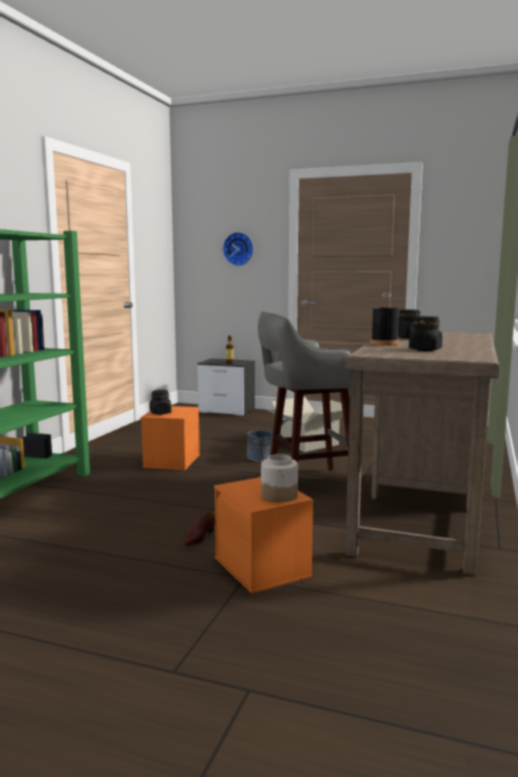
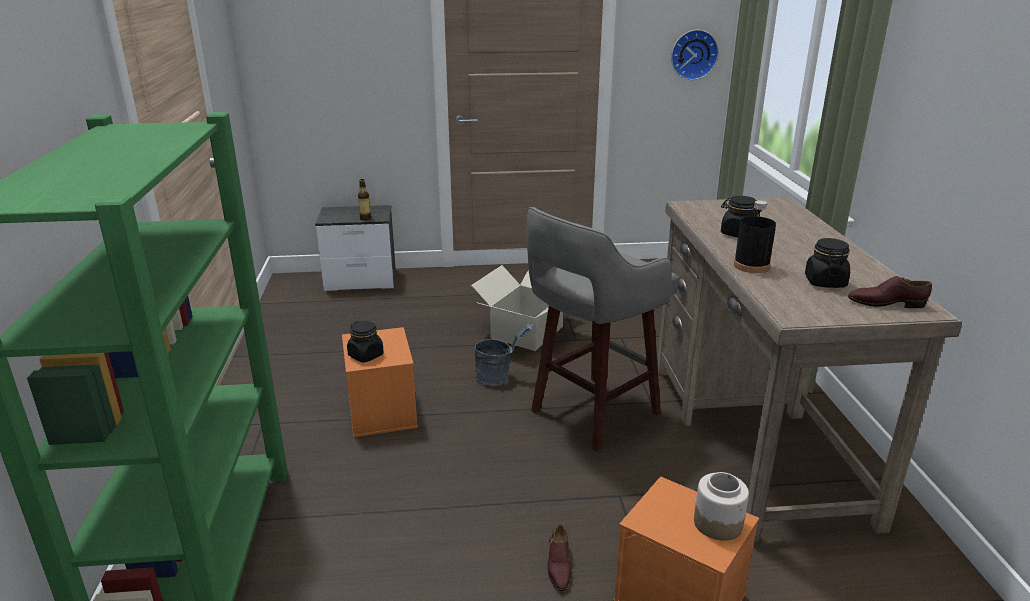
camera: 25 degrees left, 15 degrees up
(239, 249) = (351, 42): wall clock -> wall clock (693, 54)
(452, 356) = (886, 303): none -> brown shoe

